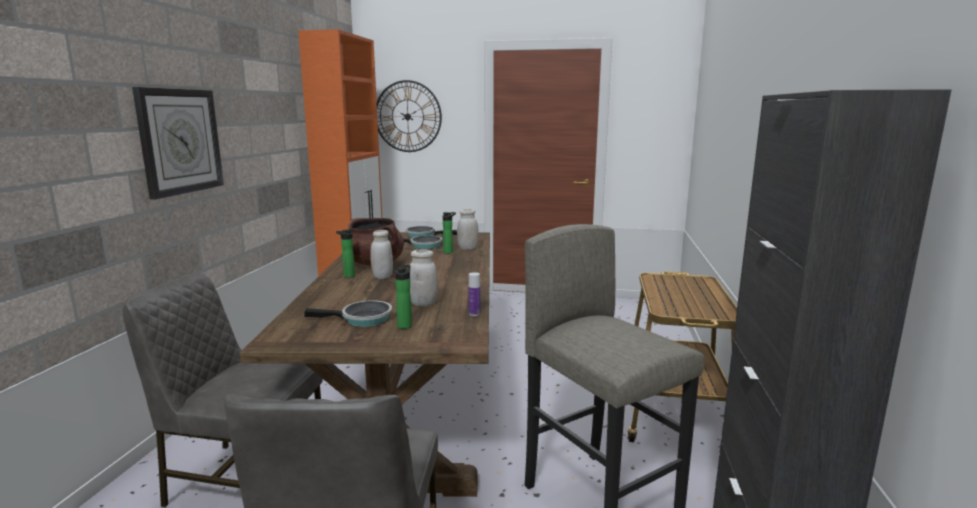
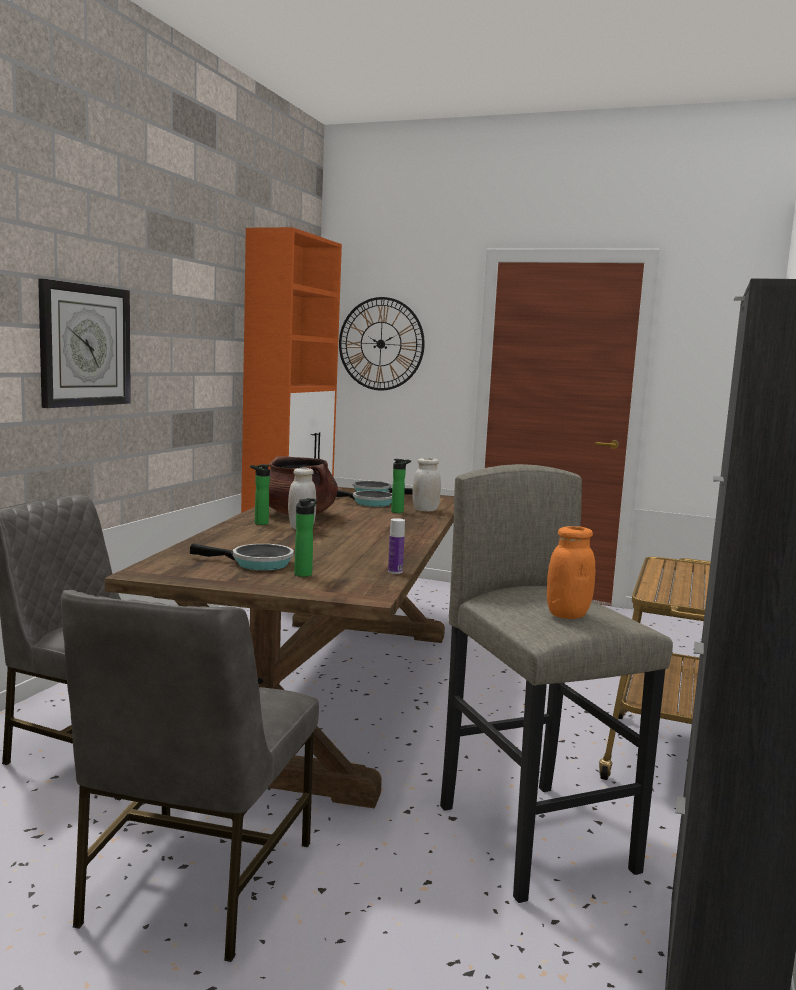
camera: 10 degrees right, 5 degrees down
(423, 303) = (337, 556): white jar -> none
(627, 344) = (567, 614): none -> orange jar

